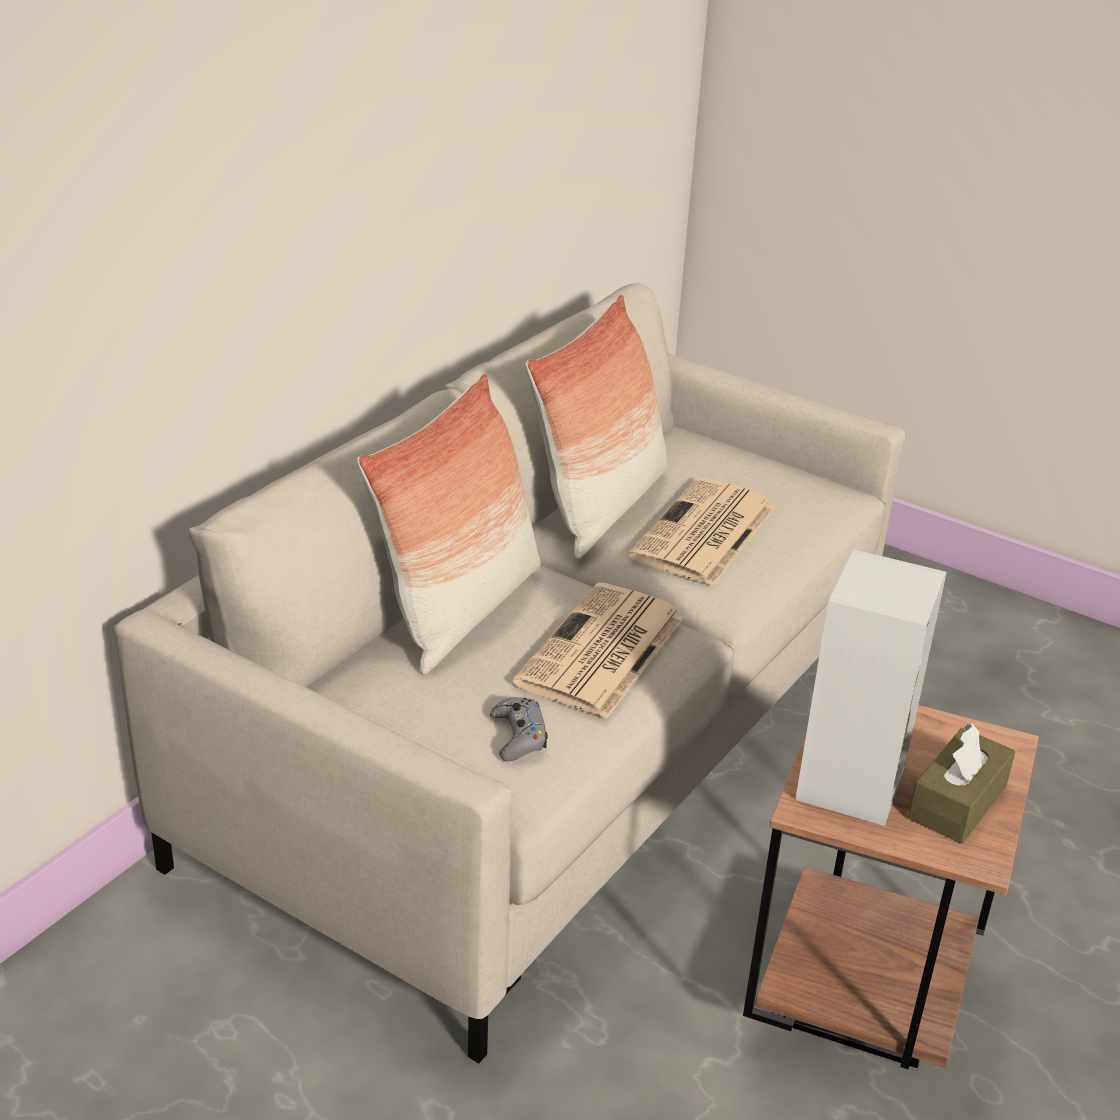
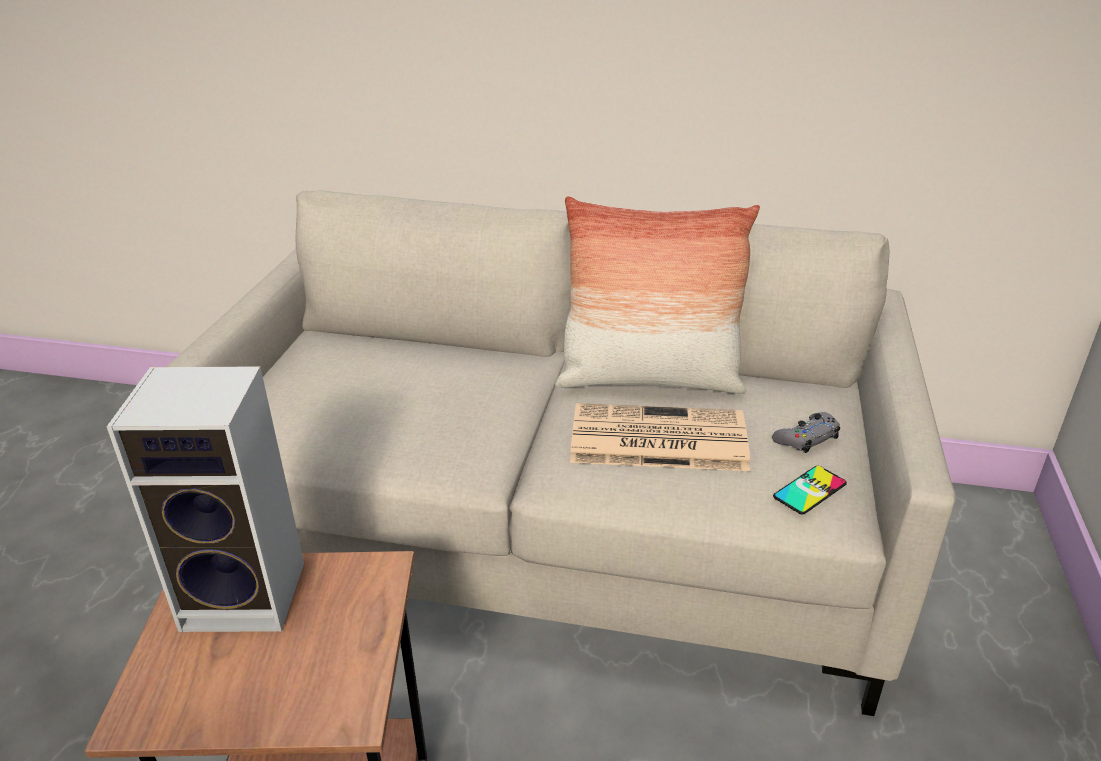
camera: 70 degrees right, 0 degrees up
(460, 611) = (444, 357): pillow -> none
(518, 736) = (293, 418): grey game controller -> grey game controller (806, 439)
(601, 652) = (424, 428): newspaper -> none
(812, 492) = (809, 490): none -> phone
(957, 802) = (227, 684): brown tissue box -> none

